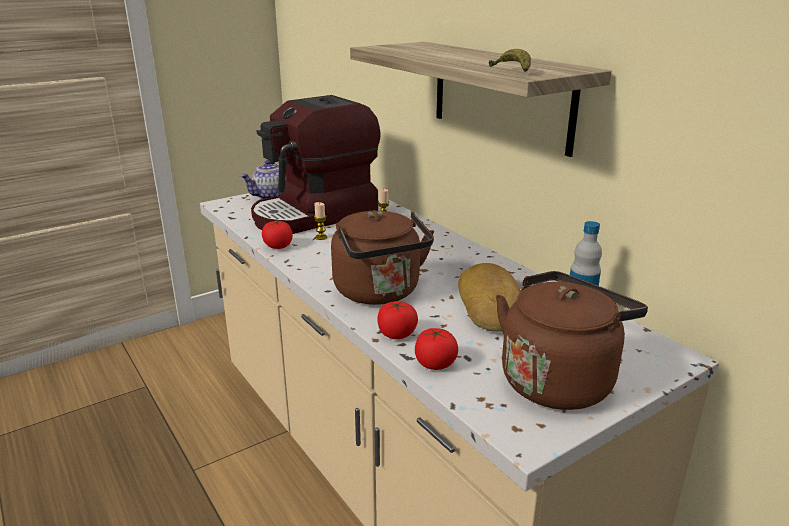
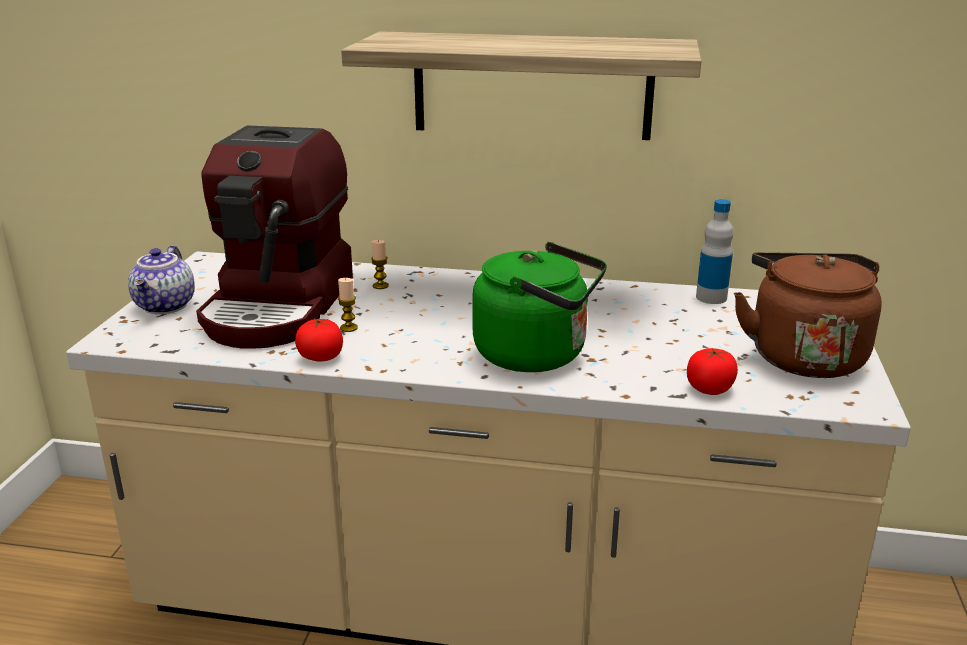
camera: 45 degrees left, 0 degrees up
(380, 293) = (537, 355): brown kettle -> green kettle
(397, 334) = (631, 382): tomato -> none
(492, 305) = (647, 322): bread -> none
(512, 70) = (641, 51): banana -> none

